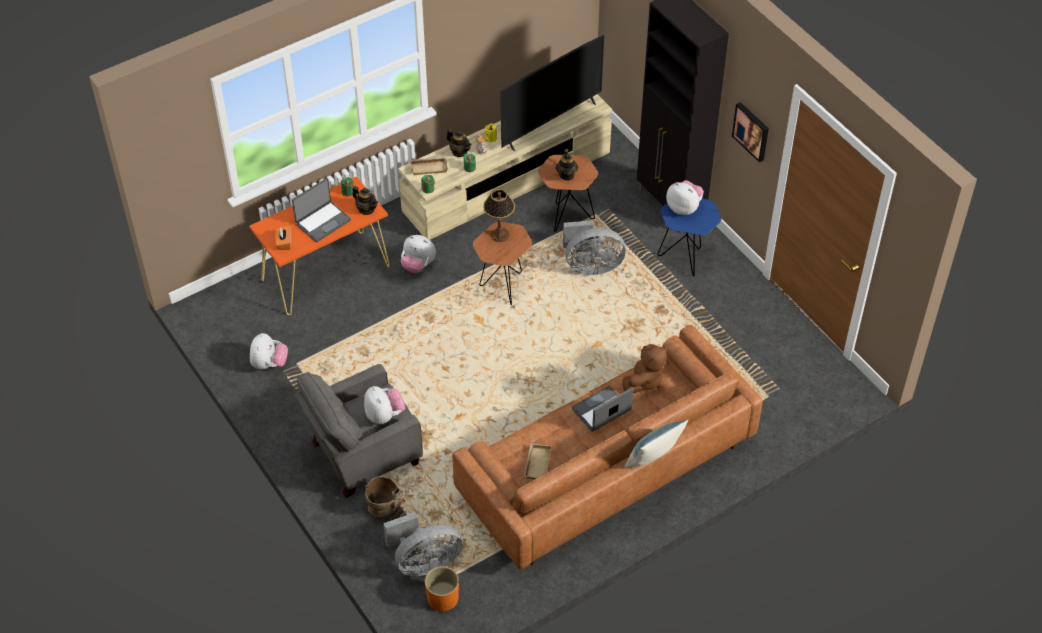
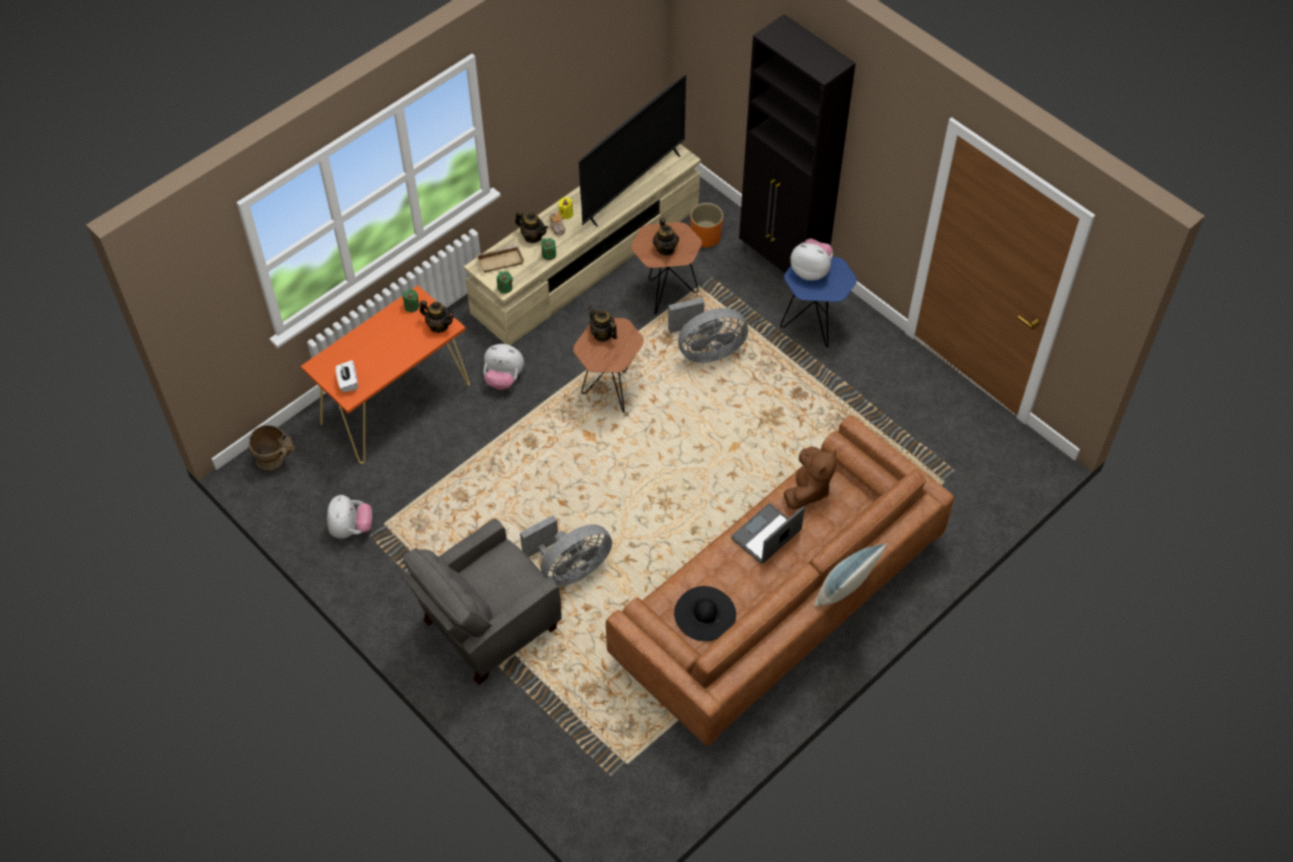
camera: 10 degrees left, 5 degrees up
(284, 243) = (348, 382): orange tissue box -> white tissue box
(322, 221) = (389, 348): laptop -> none
(384, 415) = (512, 581): plush toy -> none
(385, 509) = (529, 691): beige vase -> beige vase (275, 460)
(424, 562) = (589, 751): grey fan -> grey fan (569, 568)
(442, 599) = (620, 794): orange planter -> orange planter (705, 237)
(499, 235) = (602, 334): table lamp -> teapot
(536, 463) = (705, 613): beige tray -> black hat
(752, 131) = (888, 174): picture -> none

